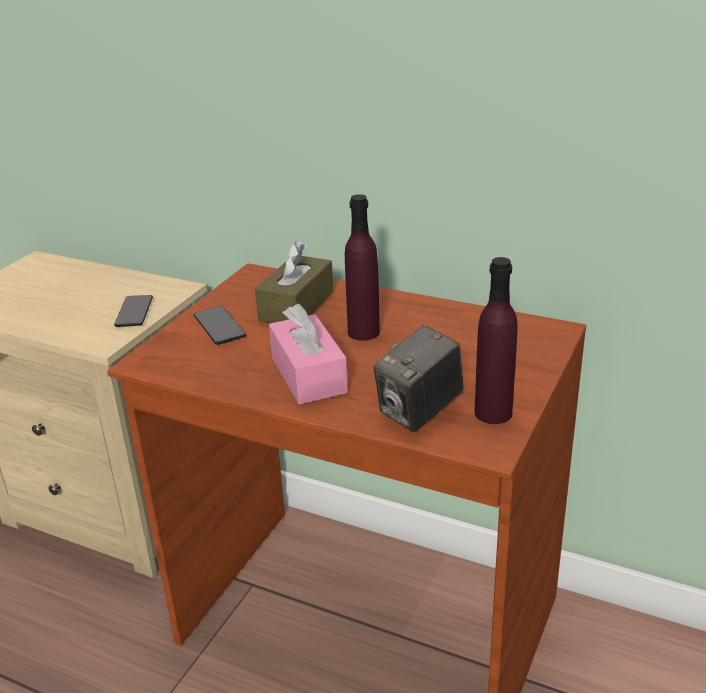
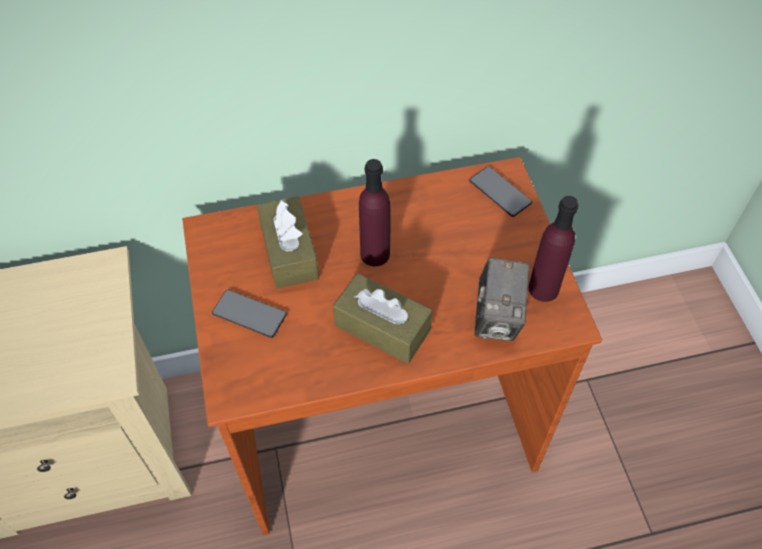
camera: 40 degrees left, 25 degrees up
(134, 312) = (96, 320): phone -> phone (500, 192)
(308, 375) = (382, 327): pink tissue box -> brown tissue box

